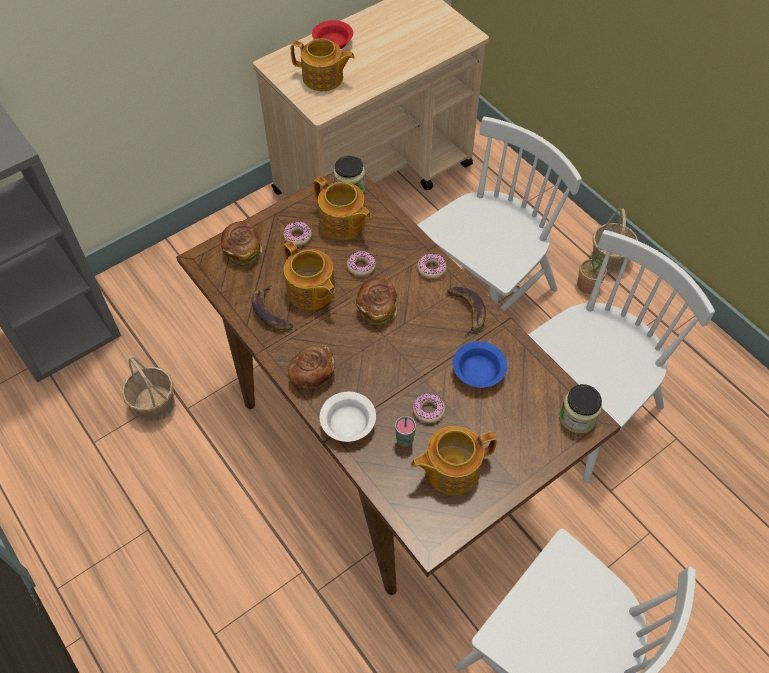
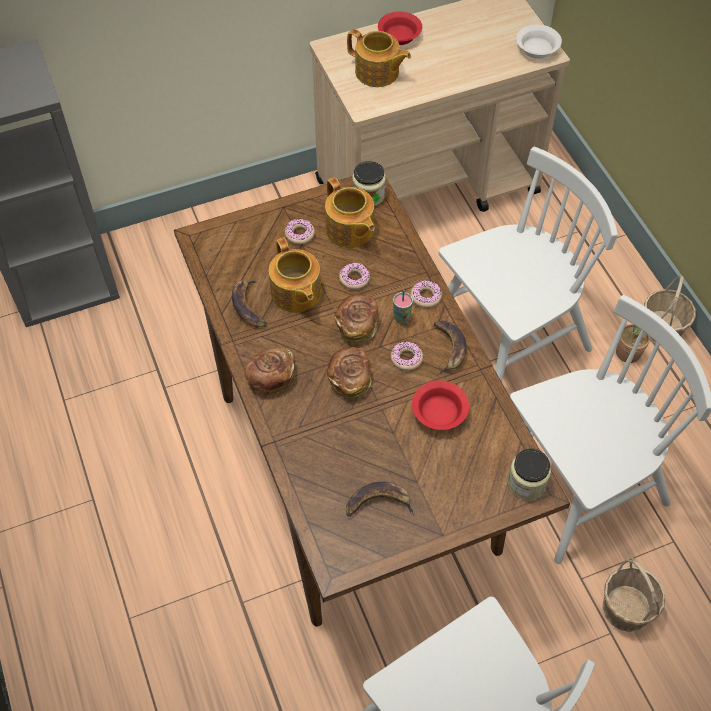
camera: 15 degrees right, 0 degrees up
(154, 404) = (133, 376): basket -> basket (626, 608)
(242, 250) = (240, 236): bread -> bread (350, 379)
(349, 423) = (292, 434): white bowl -> white bowl (538, 50)
(404, 440) = (342, 464): cup -> cup (401, 318)
(428, 410) = (375, 440): donut -> donut (406, 358)
(450, 469) = (379, 503): teapot -> banana
(477, 372) = (438, 413): blue bowl -> red bowl

